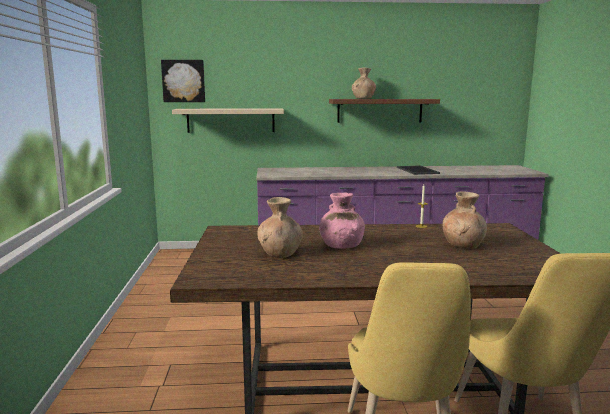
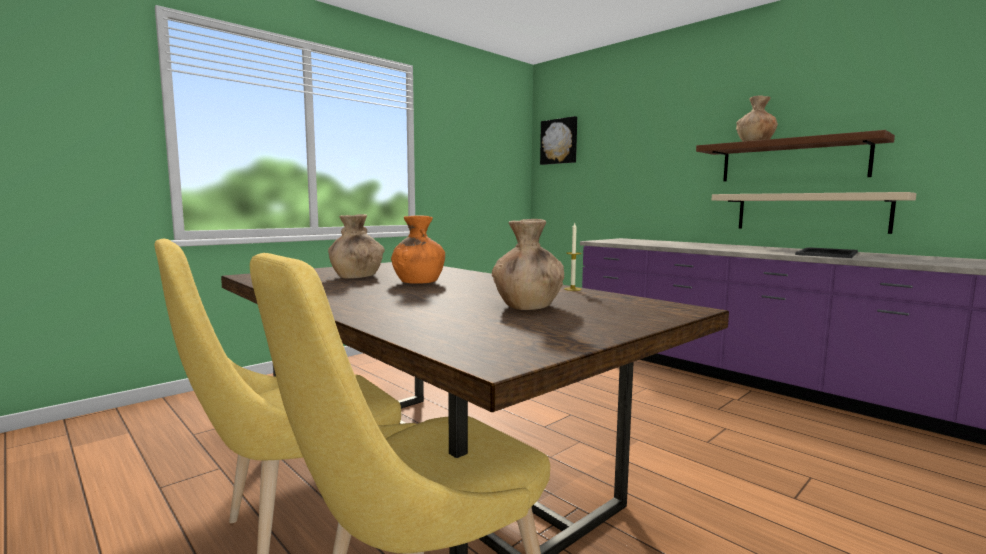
camera: 50 degrees right, 5 degrees down
(231, 120) = (598, 182): beige shelf -> beige shelf (810, 212)
(341, 246) = (418, 282): pink vase -> orange vase

